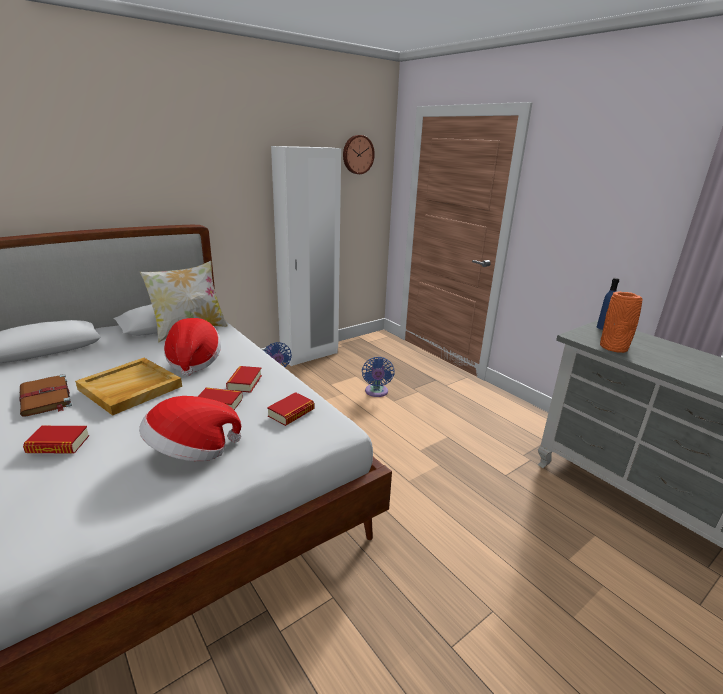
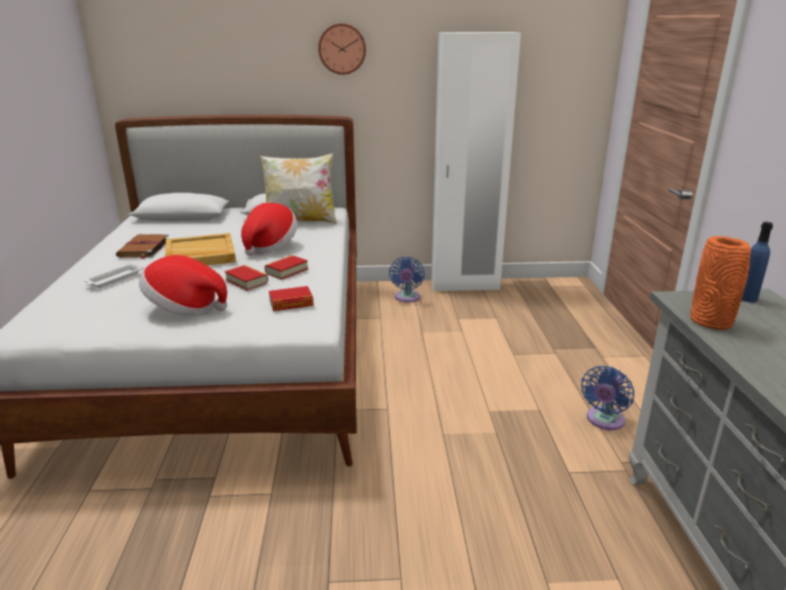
camera: 35 degrees right, 0 degrees up
(58, 444) = (114, 279): book -> white tray
(357, 154) = (561, 40): wall clock -> wall clock (342, 49)
(376, 392) = (502, 340): blue fan -> blue fan (604, 421)

